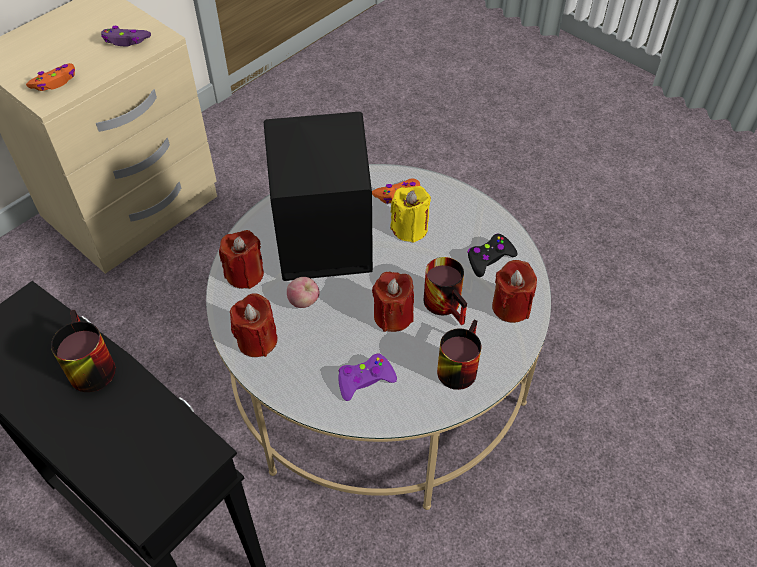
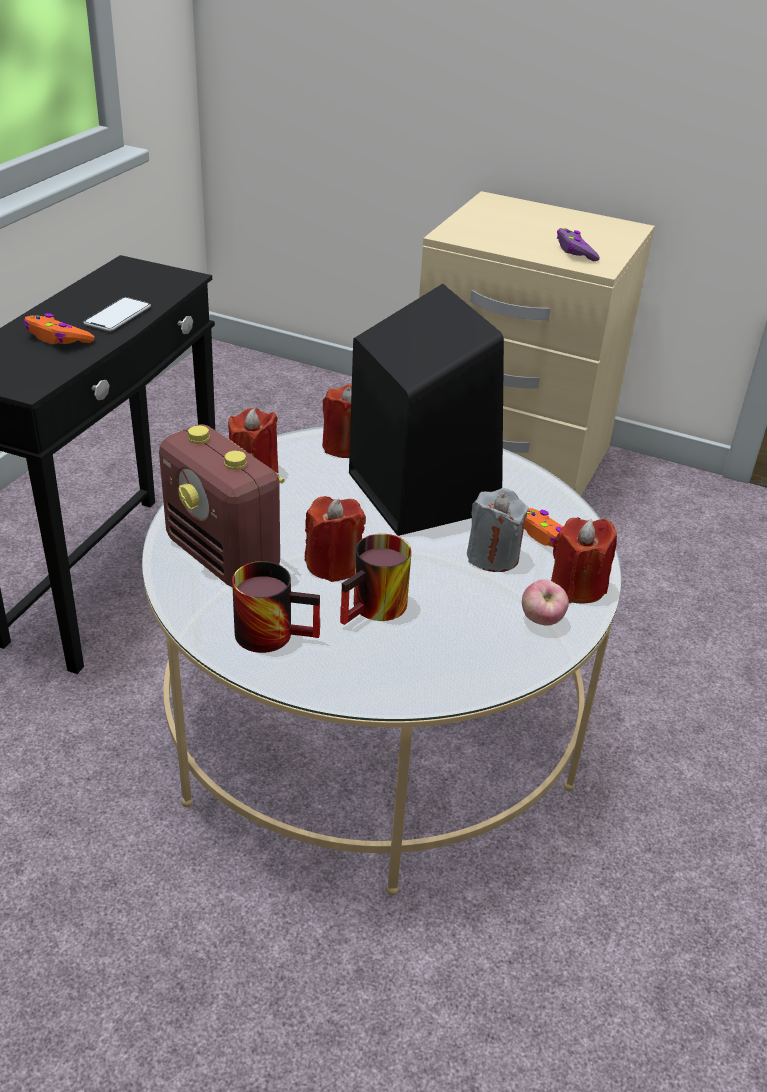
camera: 70 degrees right, 15 degrees down
(55, 82) = (478, 233): orange game controller -> orange game controller (58, 338)
(86, 366) = (118, 316): mug -> phone
(304, 302) = (324, 493): apple -> apple (541, 621)
(365, 380) = (224, 558): purple game controller -> radio
(410, 228) = (493, 556): yellow candle -> grey candle
(489, 259) = (481, 639): black game controller -> none
(511, 307) = (400, 673): red candle -> red candle (577, 587)

